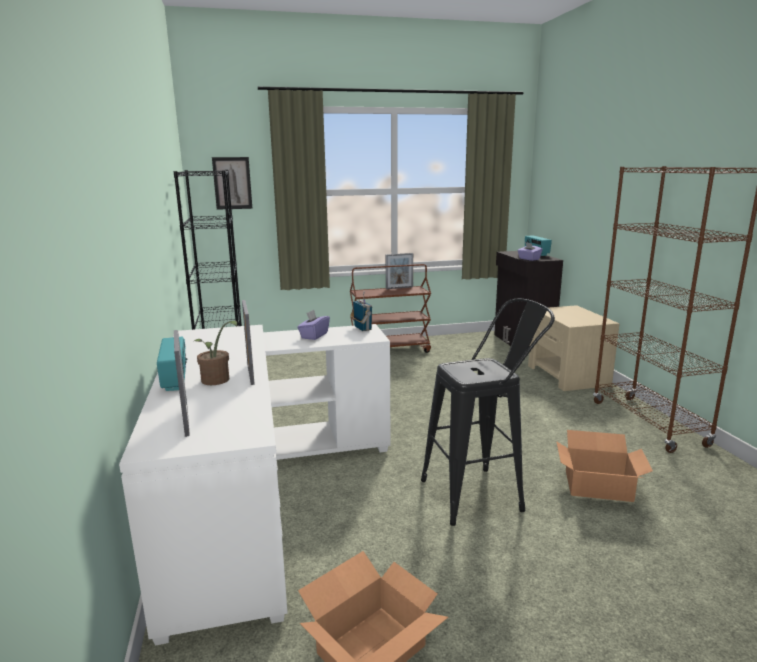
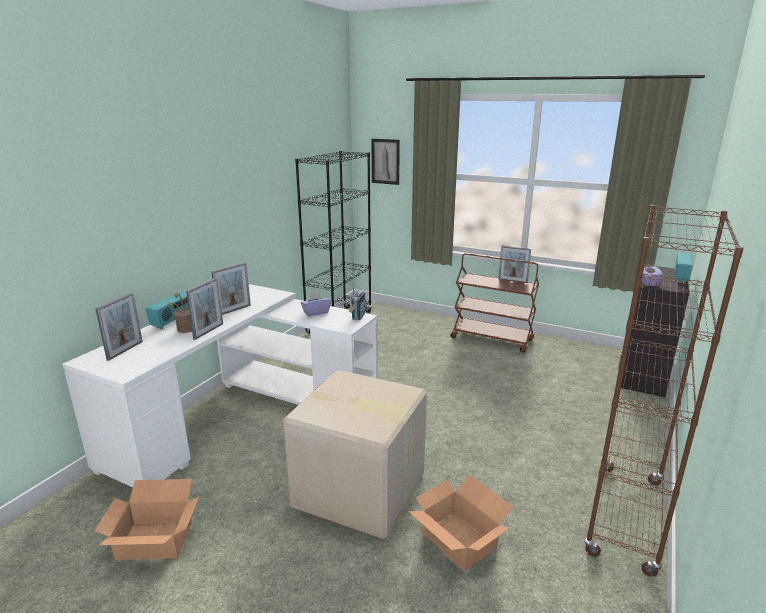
camera: 40 degrees right, 5 degrees up
(231, 352) = (234, 310): none -> picture frame
(481, 493) = (360, 491): black stool -> cardboard box
(568, 375) = (629, 429): beige nightstand -> none

